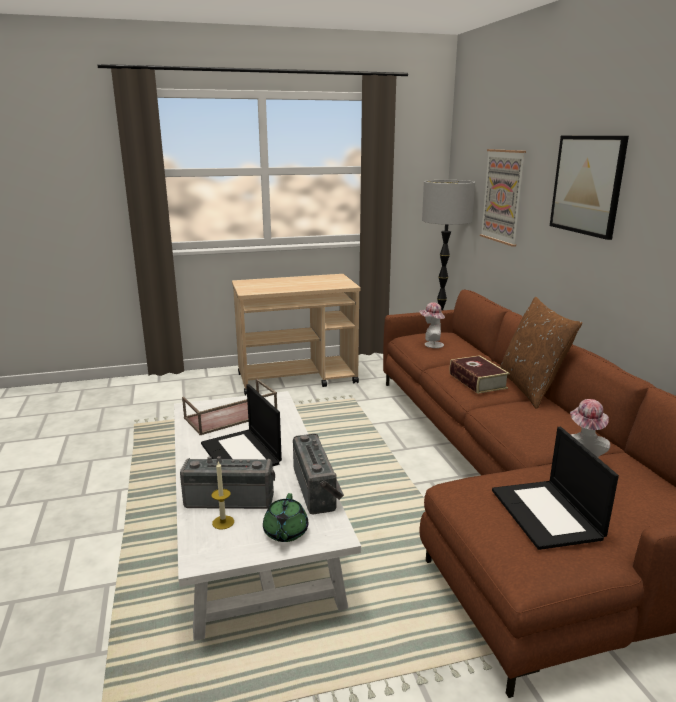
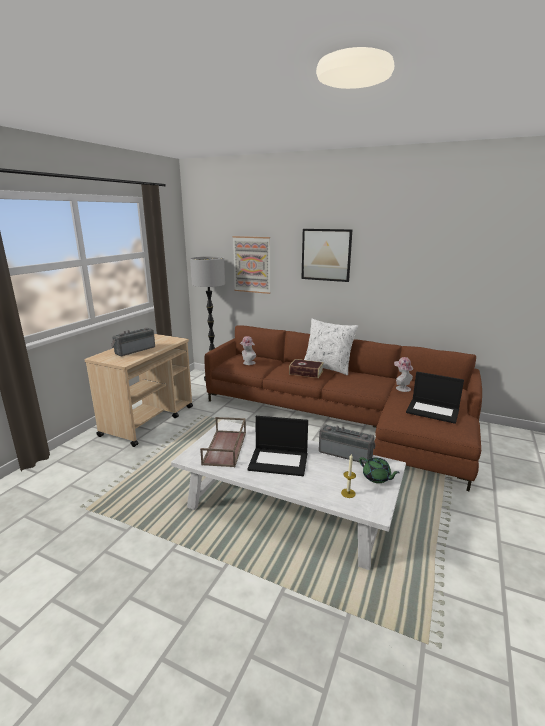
camera: 50 degrees left, 0 degrees up
(230, 498) = (325, 482): radio -> radio (134, 350)
(531, 388) = (328, 367): brown pillow -> white pillow

